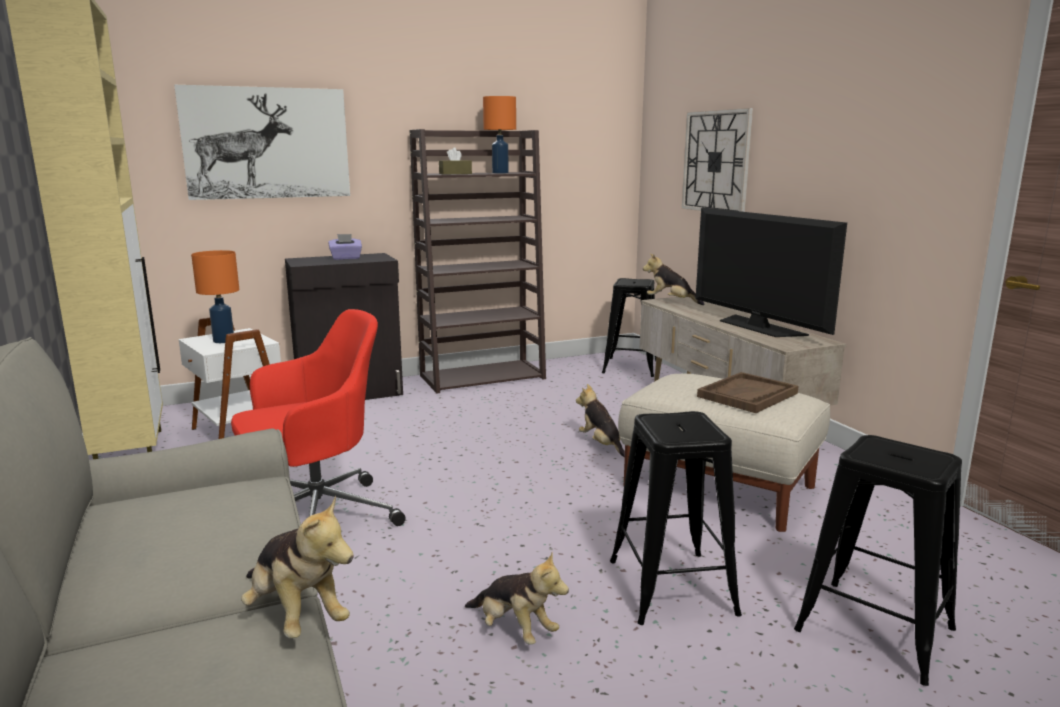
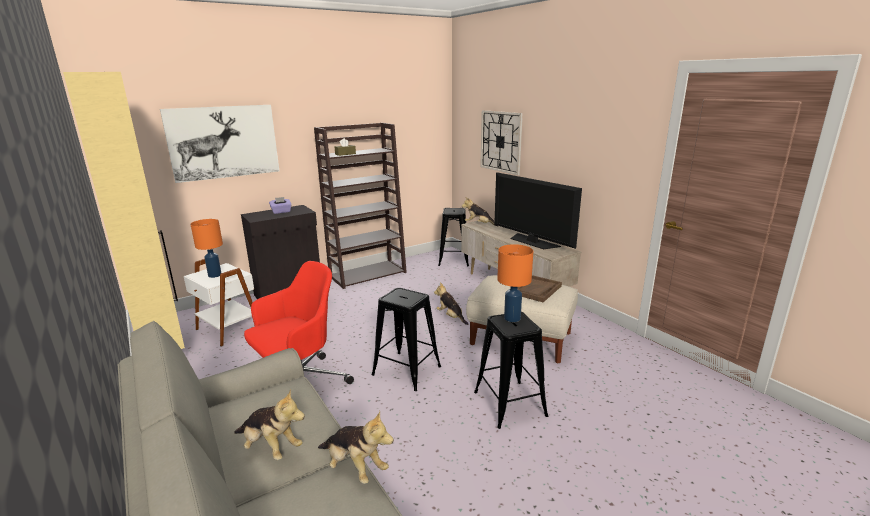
camera: 10 degrees left, 5 degrees up
(500, 173) = (372, 150): orange table lamp -> orange table lamp (512, 318)
(514, 630) = (434, 440): plush toy -> plush toy (270, 447)
(874, 630) = (613, 415): black stool -> black stool (406, 371)

